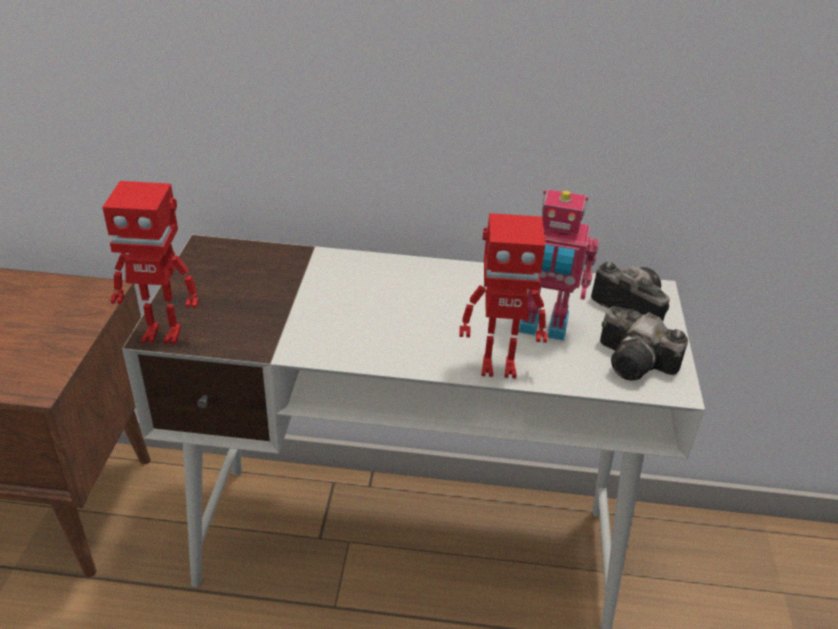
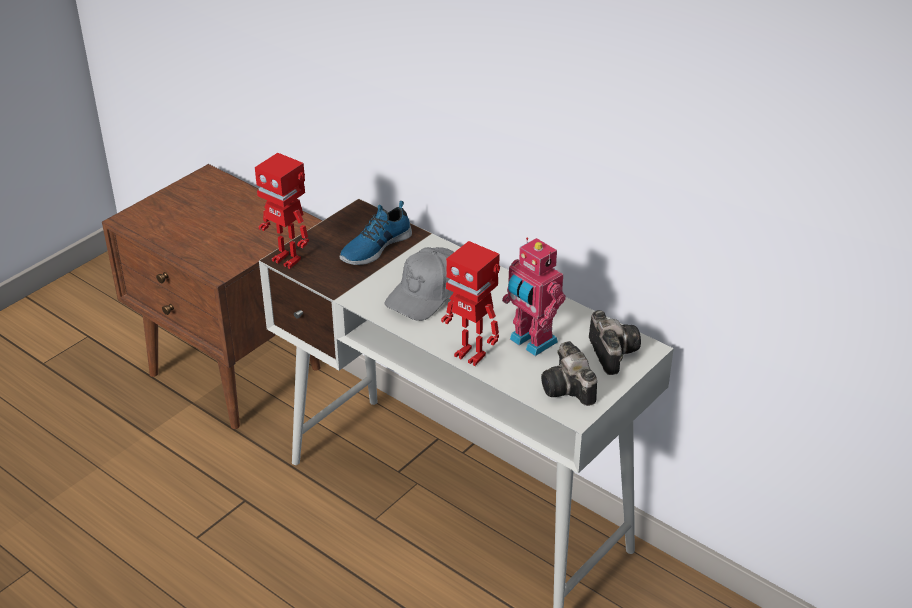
camera: 35 degrees right, 0 degrees up
(263, 282) = (374, 247): none -> shoe
(377, 314) = (427, 294): none -> grey cap

